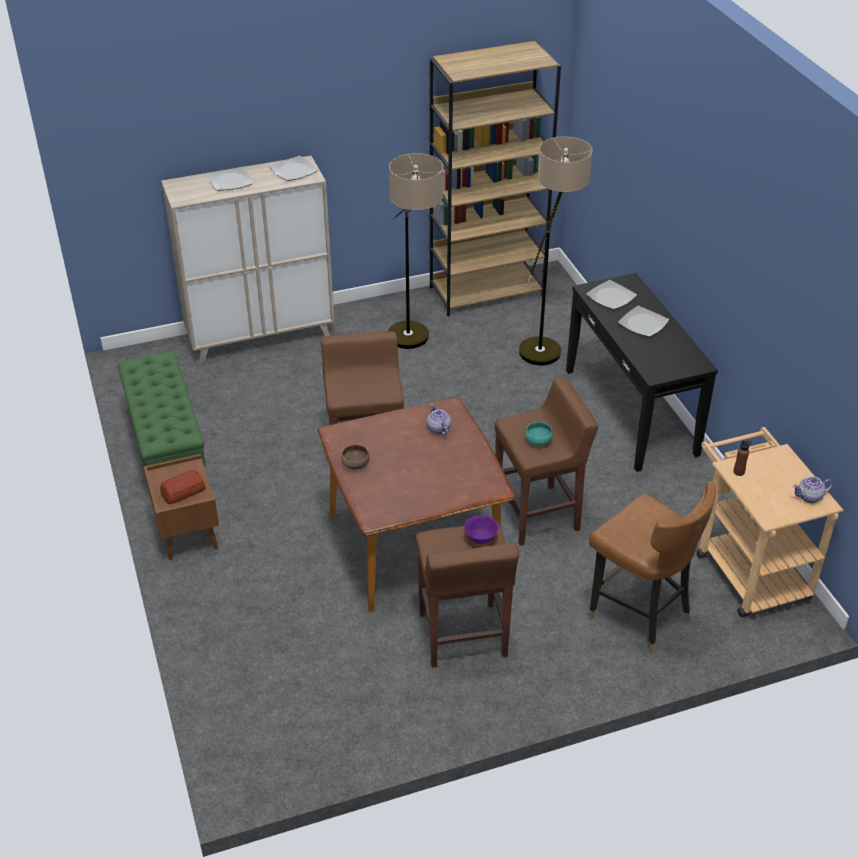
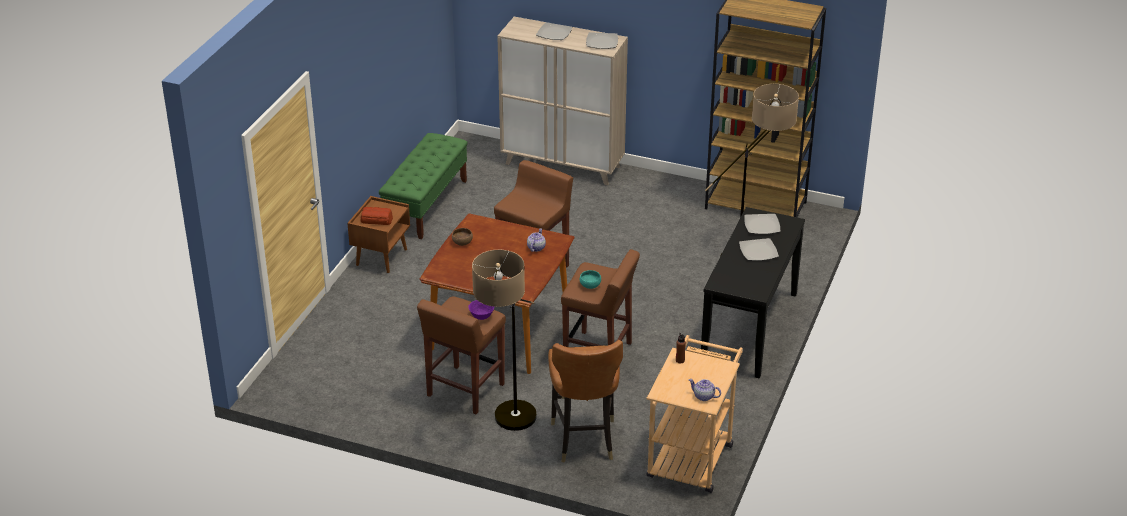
camera: 40 degrees right, 5 degrees down
(413, 346) = (655, 217): floor lamp -> floor lamp (508, 427)

